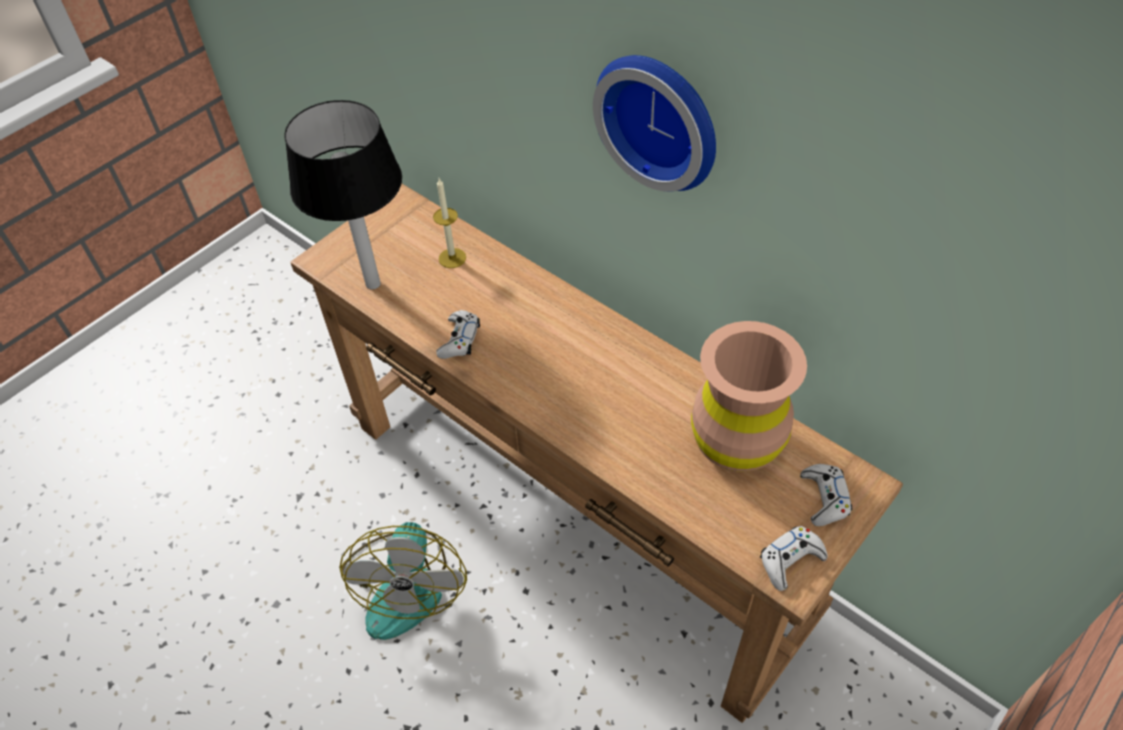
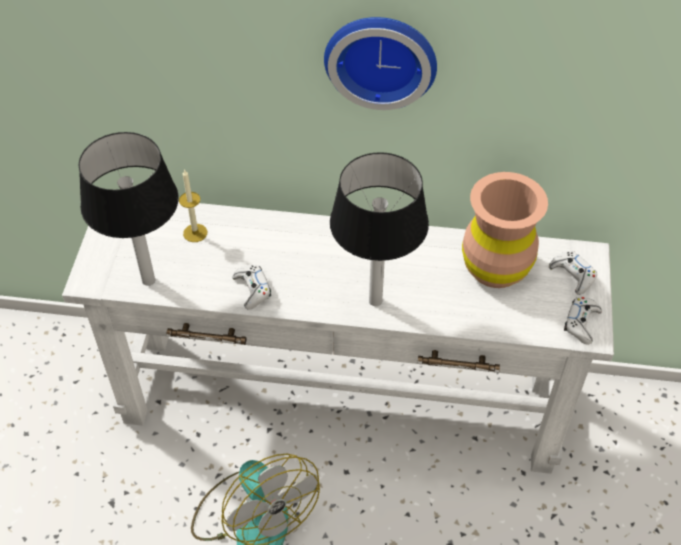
camera: 35 degrees left, 0 degrees up
(571, 412) = (374, 301): none -> table lamp
(572, 516) = (341, 401): brown console table -> white console table

